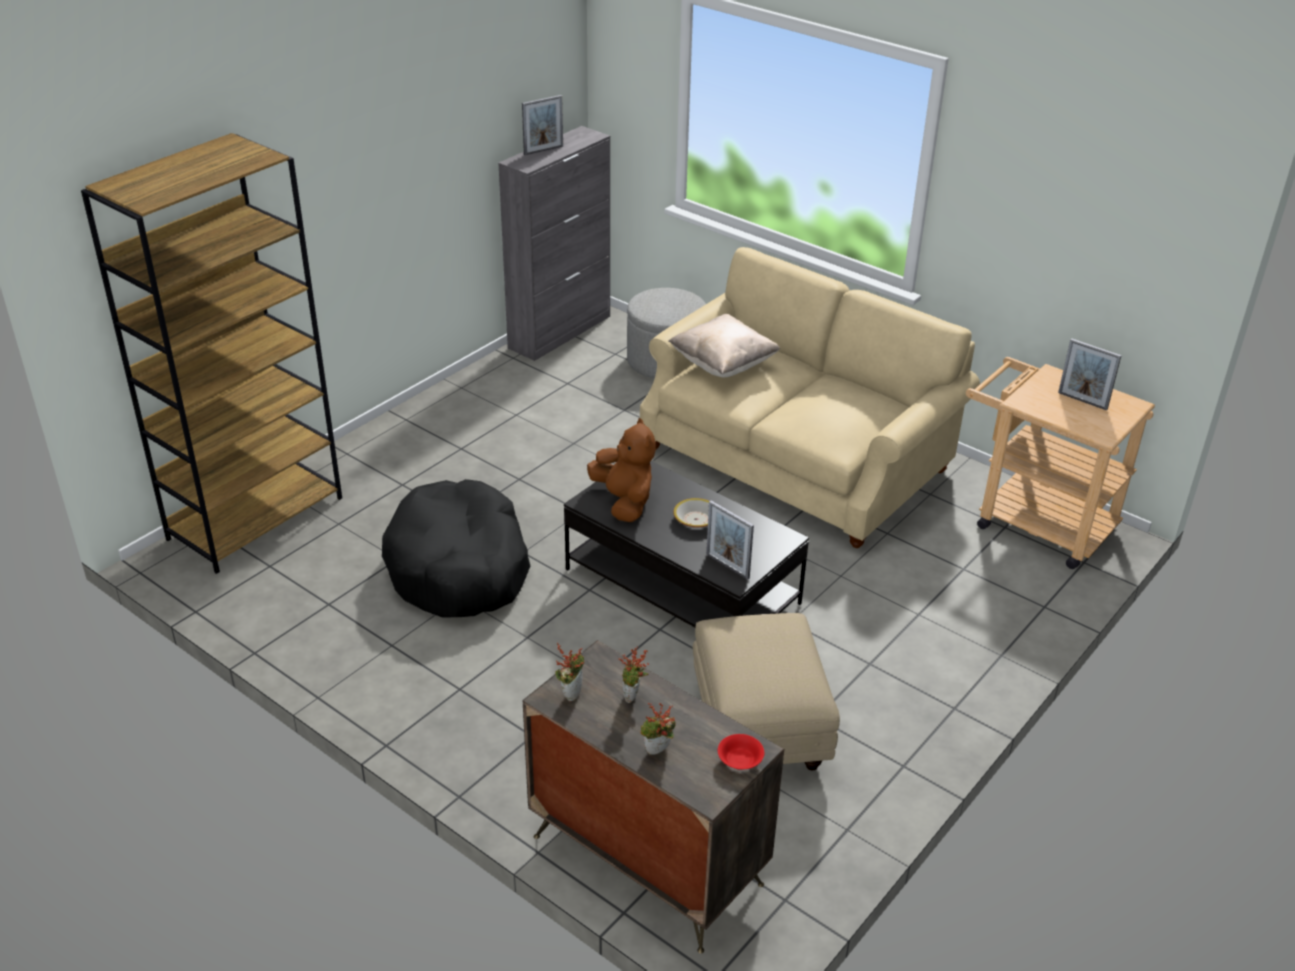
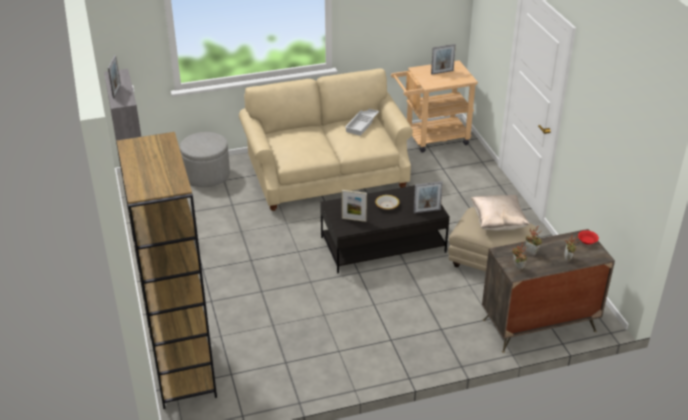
camera: 55 degrees left, 0 degrees up
(459, 567) = (301, 306): black dog bed -> none
(624, 501) = (354, 219): brown plush toy -> picture frame
(723, 364) = (292, 145): beige pillow -> beige pillow (498, 223)
(862, 401) = (362, 124): none -> white tray

